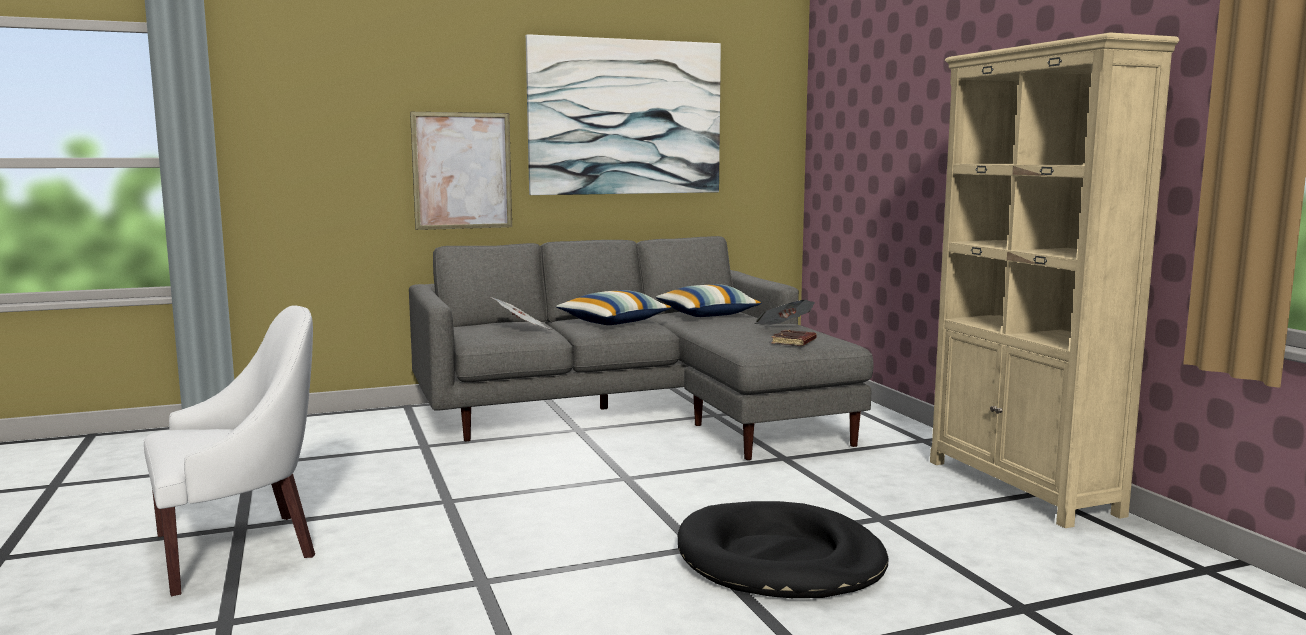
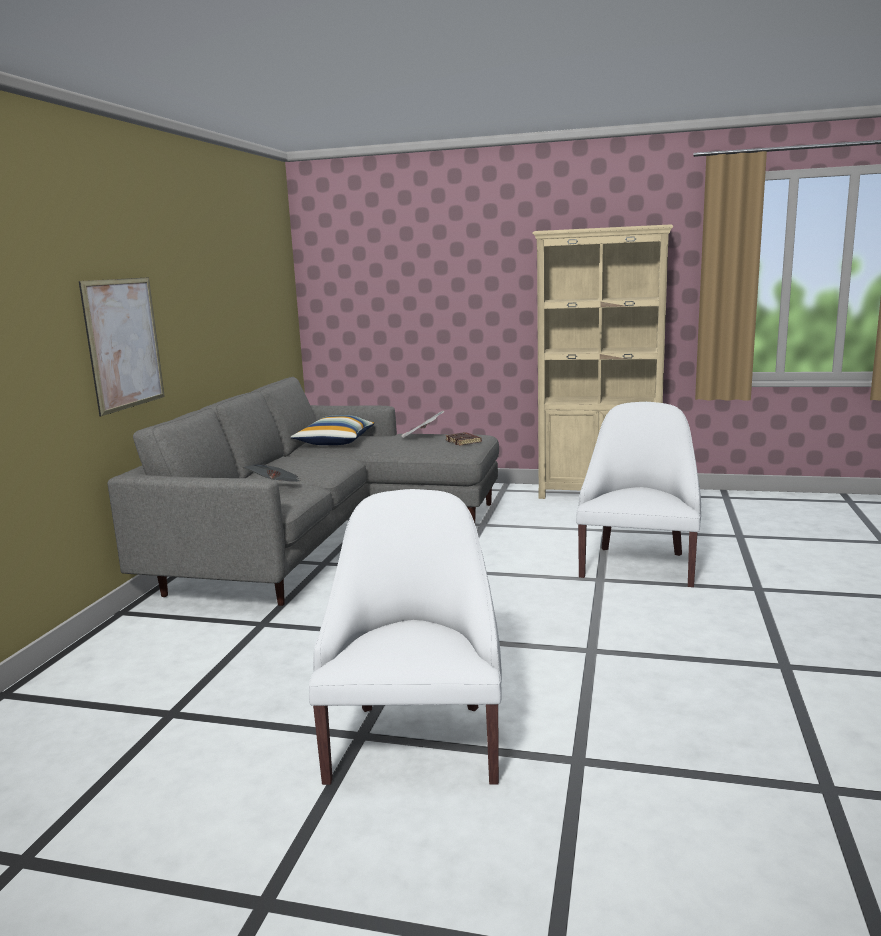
camera: 55 degrees left, 5 degrees up
(613, 322) = (306, 464): pillow -> none
(625, 117) = (214, 276): picture -> none
(779, 559) = (638, 565): black dog bed -> white armchair

